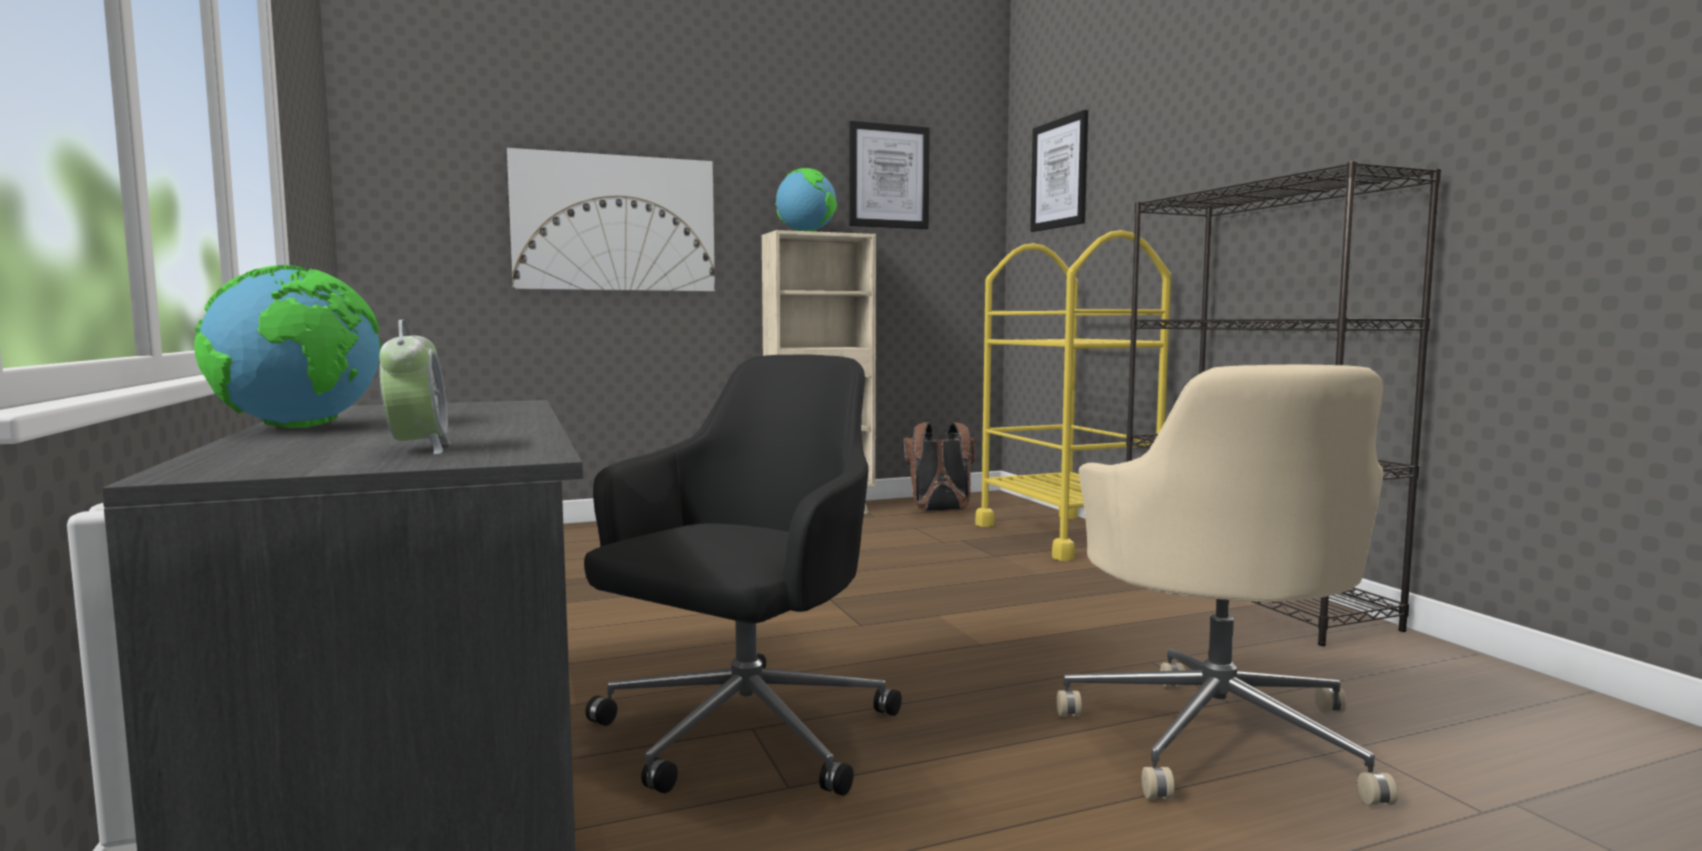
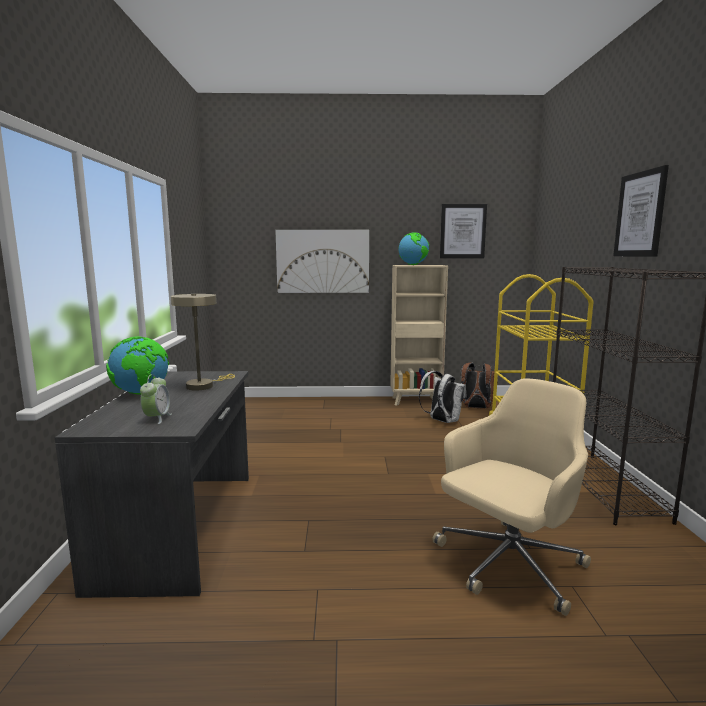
camera: 20 degrees right, 5 degrees up
(466, 414) = (203, 385): none -> beige table lamp
(742, 734) = (303, 522): black office chair -> none
(895, 535) = (442, 421): none -> white backpack
(1059, 174) = (554, 231): picture -> picture (640, 214)
(1217, 734) = (508, 565): beige office chair -> beige office chair turned 150 degrees counterclockwise

